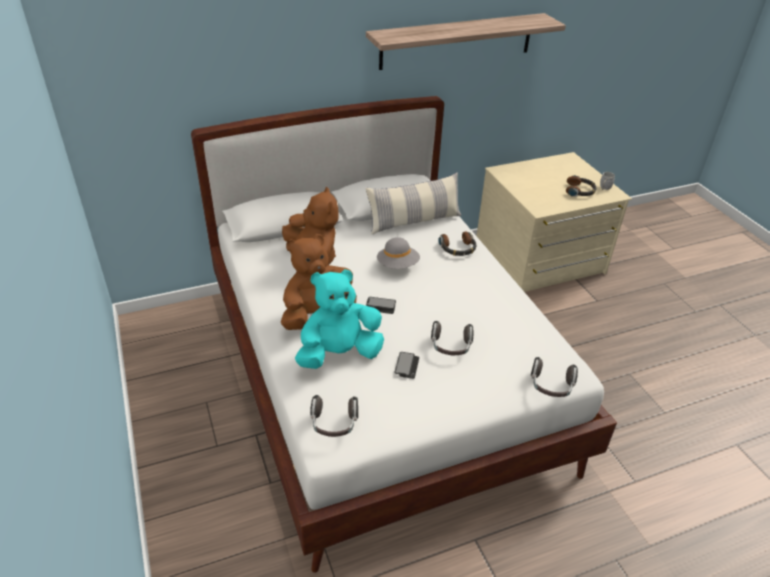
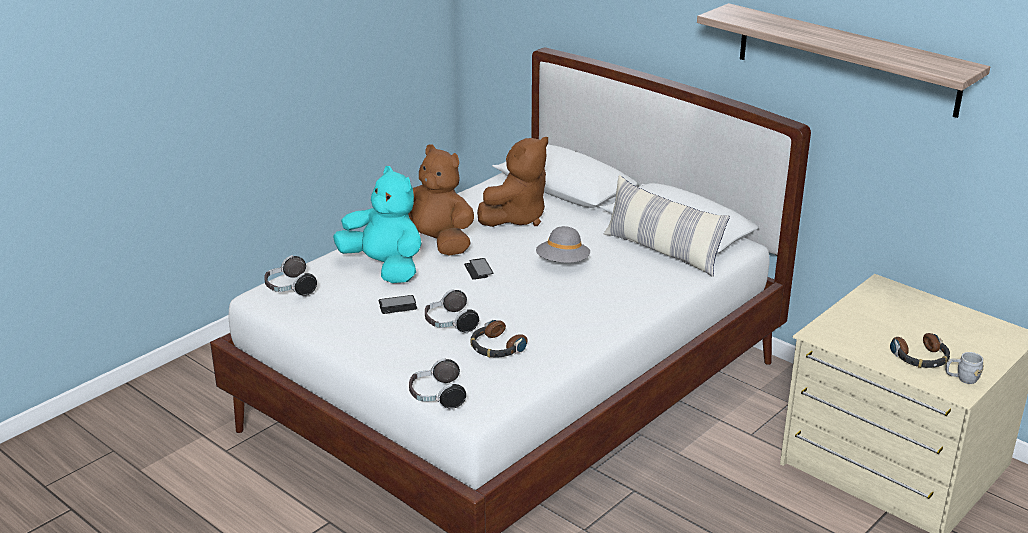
camera: 65 degrees right, 10 degrees down
(458, 248) = (638, 290): headphones -> headphones (496, 347)

